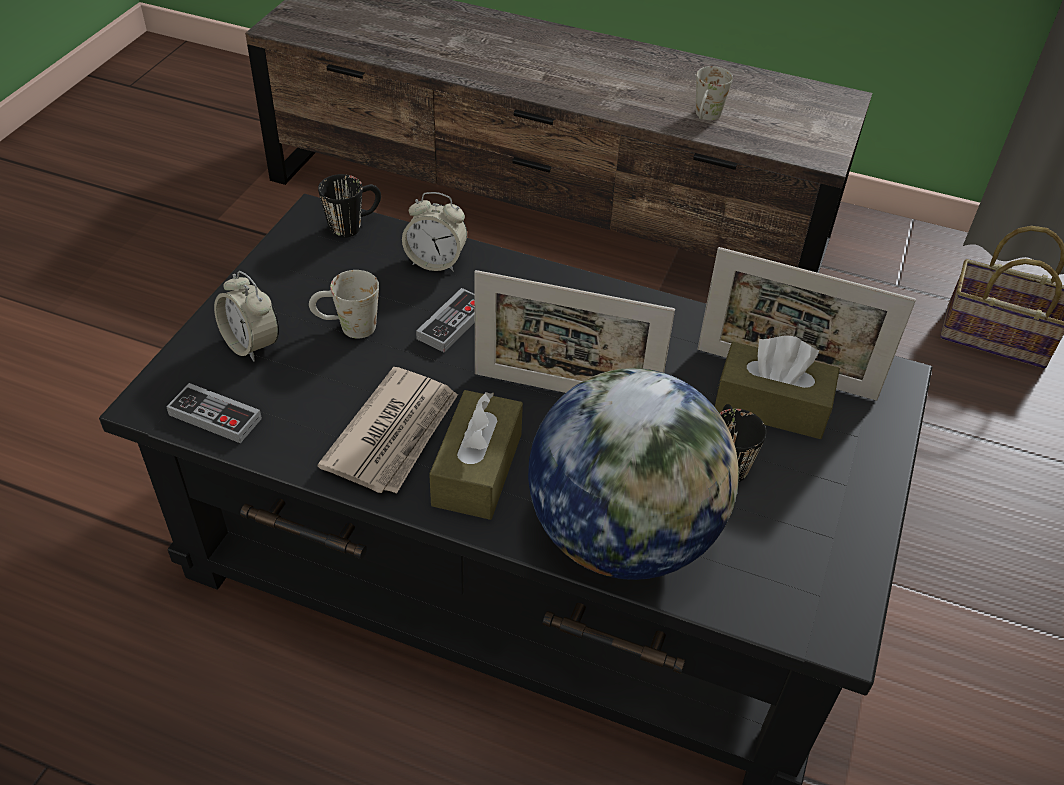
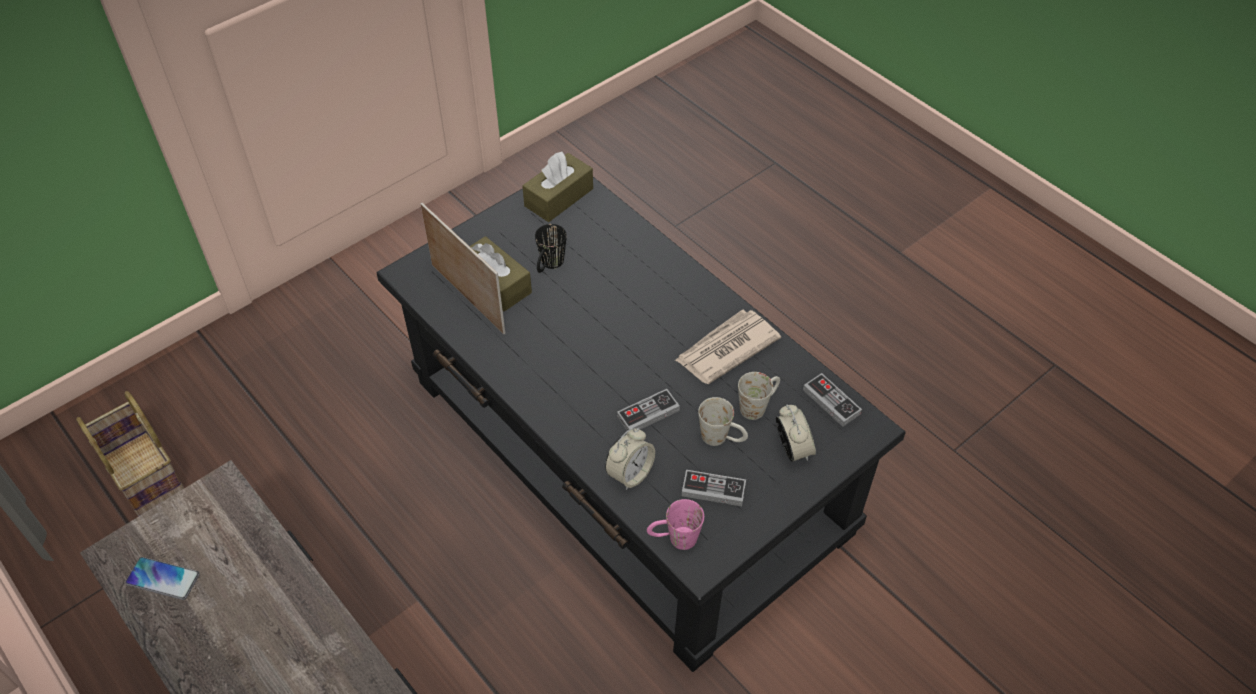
camera: 150 degrees left, 5 degrees up
(332, 276) = (713, 490): none -> game controller
(354, 224) = (674, 539): black mug -> pink mug
(436, 261) = (630, 474): alarm clock -> alarm clock turned 90 degrees clockwise
(477, 469) = (689, 311): brown tissue box -> brown tissue box (559, 197)
(565, 392) = (608, 337): picture frame -> none
(623, 535) = (634, 251): globe -> none
(705, 118) = (267, 582): white mug -> white mug (758, 405)
(787, 97) = (163, 579): none -> phone

